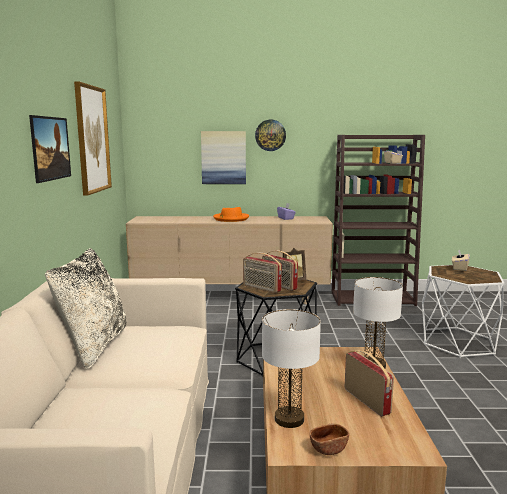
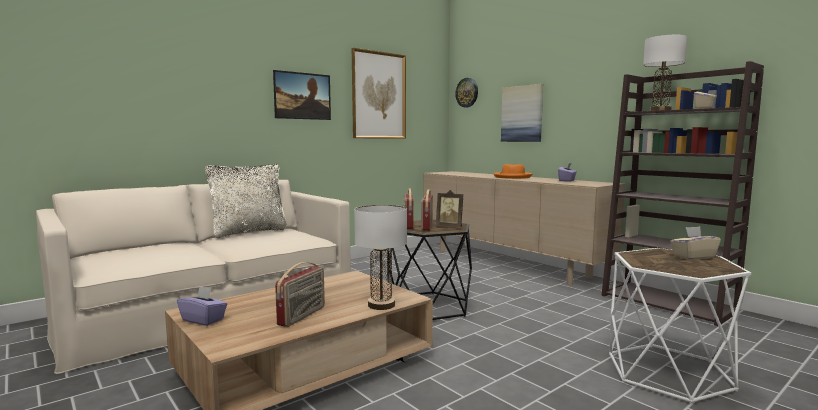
camera: 50 degrees right, 5 degrees down
(270, 135) = (567, 86): wall clock -> wall clock (467, 92)
(289, 419) = (238, 301): table lamp -> table lamp (660, 111)
(328, 448) = (203, 320): brown bowl -> purple tissue box

